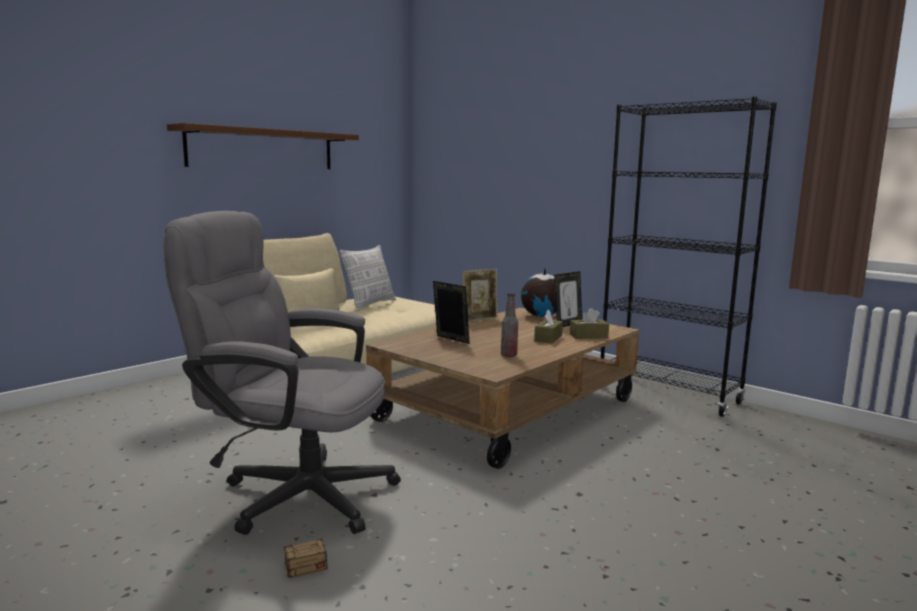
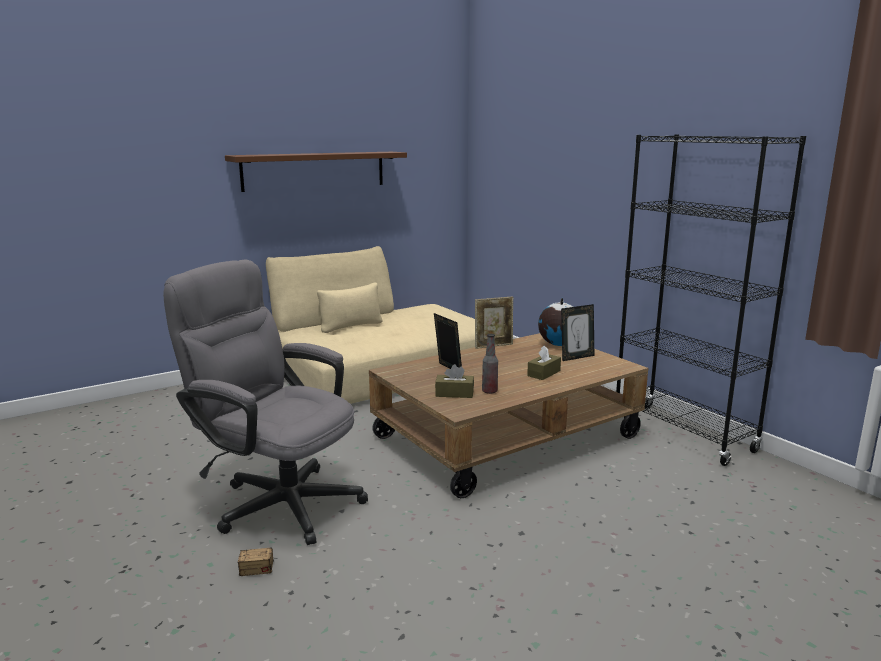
camera: 15 degrees right, 5 degrees up
(369, 305) = (412, 317): pillow -> none
(588, 336) = (587, 373): brown tissue box -> brown tissue box (454, 393)

